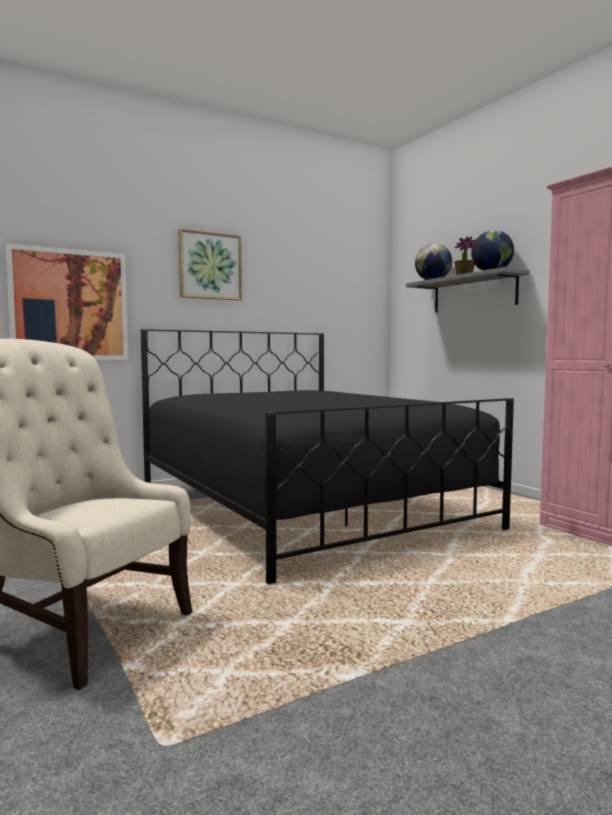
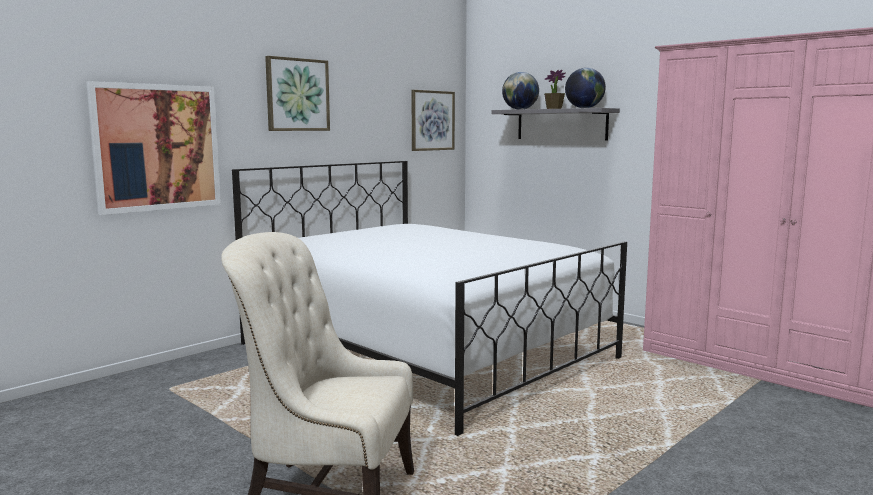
camera: 15 degrees left, 5 degrees up
(303, 508) = (424, 350): black bed -> white bed
(353, 297) = (432, 120): none -> picture

